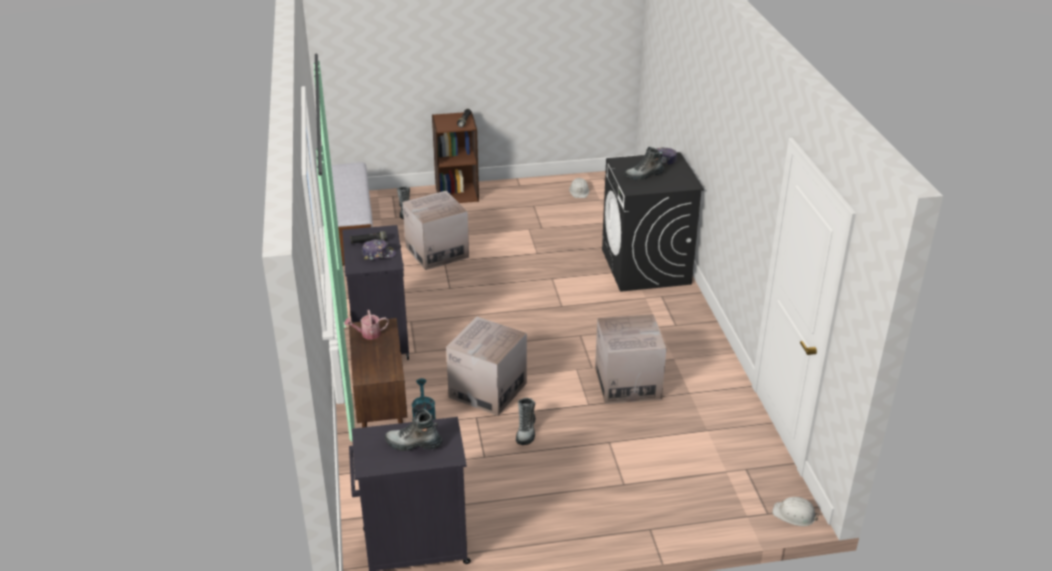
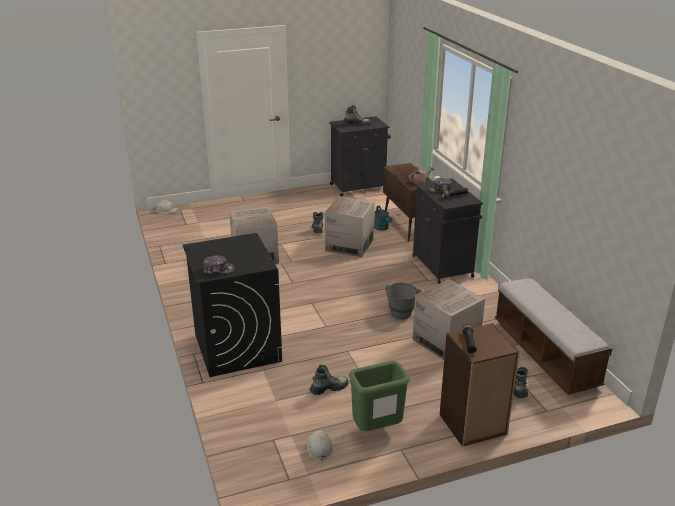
camera: 170 degrees right, 5 degrees down
(464, 287) = (401, 310): none -> grey bucket
(532, 197) = (377, 430): none -> green trash can
(644, 175) = (239, 252): boot -> boot (329, 388)

